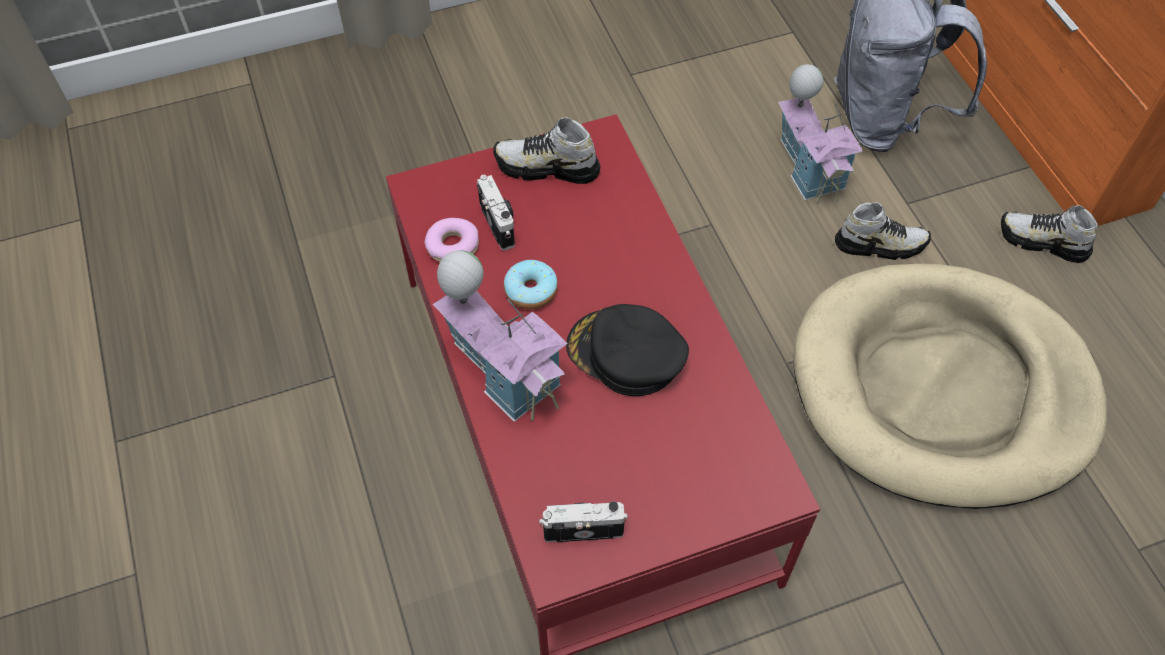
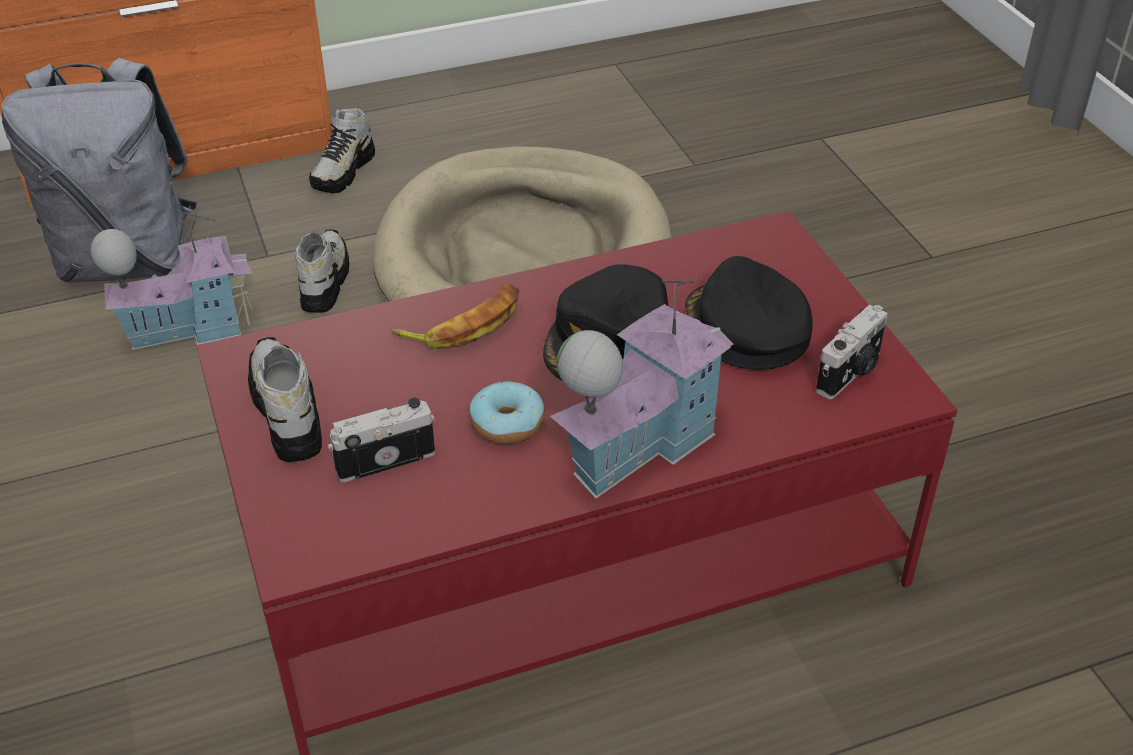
camera: 90 degrees left, 15 degrees down
(453, 246) = (421, 508): donut -> none
(547, 168) = (286, 412): shoe -> shoe turned 150 degrees clockwise
(583, 529) = (851, 373): camera -> camera turned 135 degrees counterclockwise
(641, 261) = (465, 324): none -> banana
(642, 454) = (746, 327): none -> black cap

